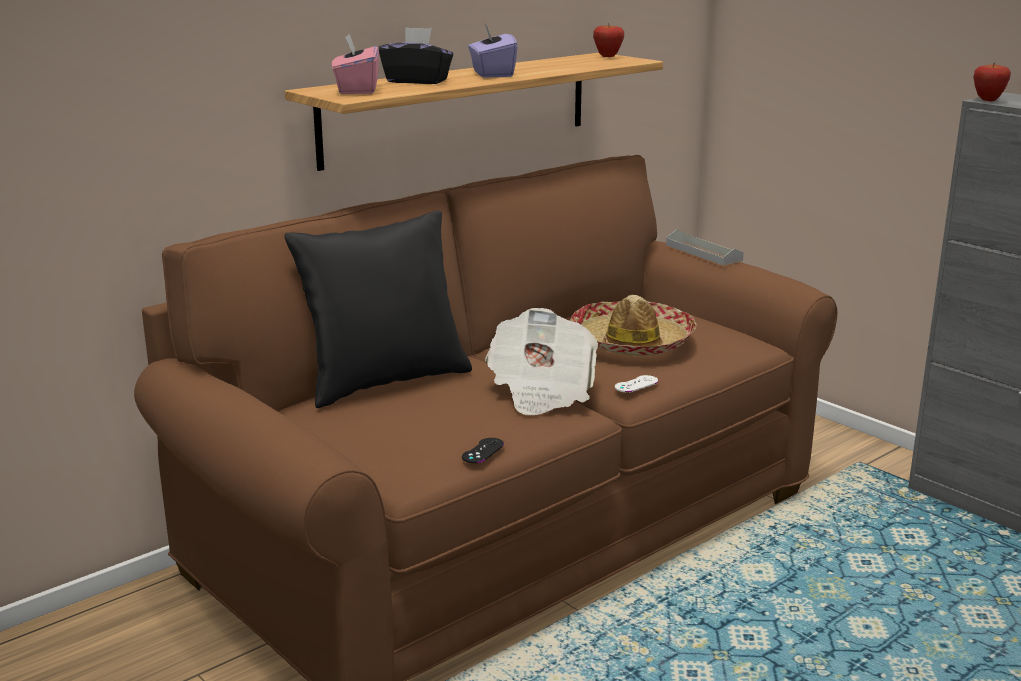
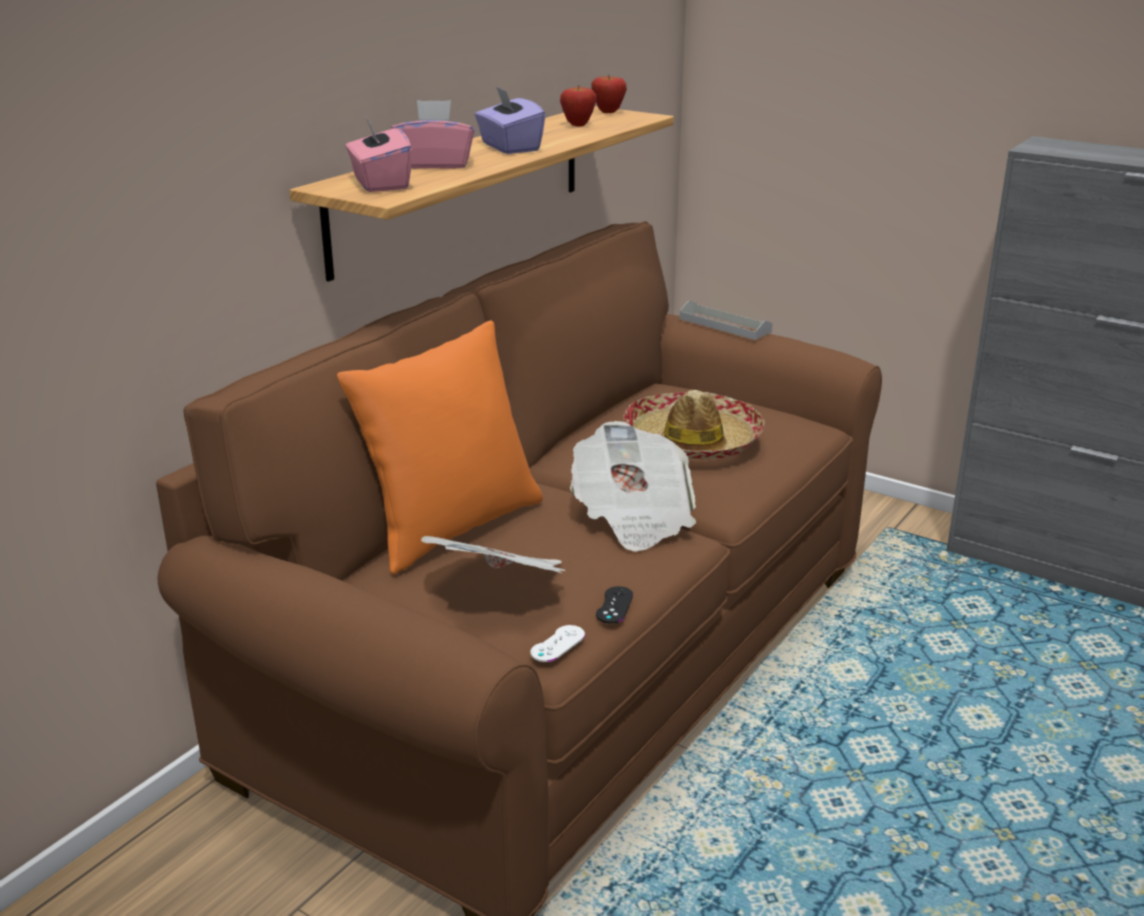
camera: 15 degrees left, 5 degrees up
(385, 381) = (451, 527): black pillow -> orange pillow
(396, 427) = (502, 588): none -> newspaper
(417, 81) = (435, 164): black tissue box -> pink tissue box
(636, 384) = (726, 495): white game controller -> white game controller (557, 644)
(988, 100) = (1034, 149): apple -> apple (578, 125)

